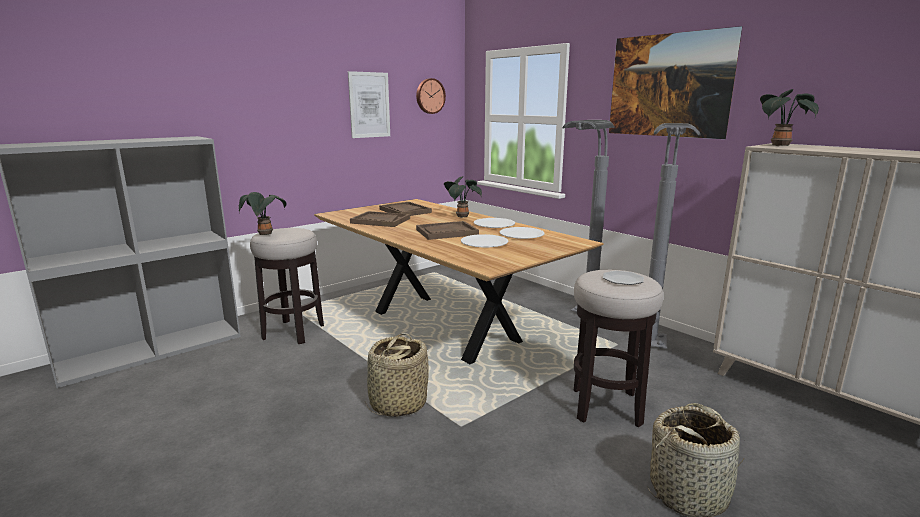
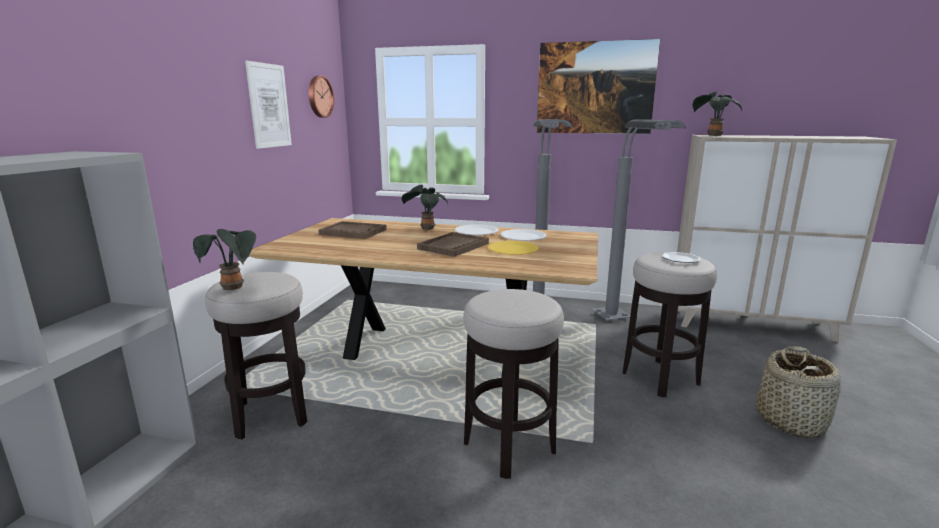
camera: 35 degrees left, 0 degrees up
(380, 221) = (353, 246): brown tray -> none
(397, 404) = (509, 446): basket -> stool
(484, 243) = (513, 250): white plate -> yellow plate

